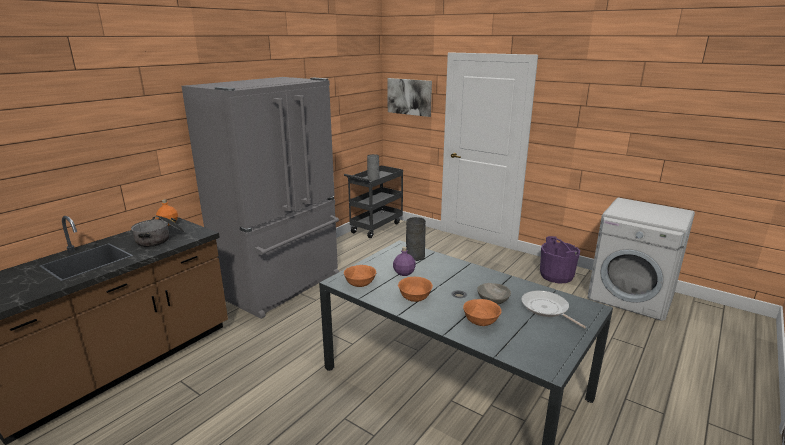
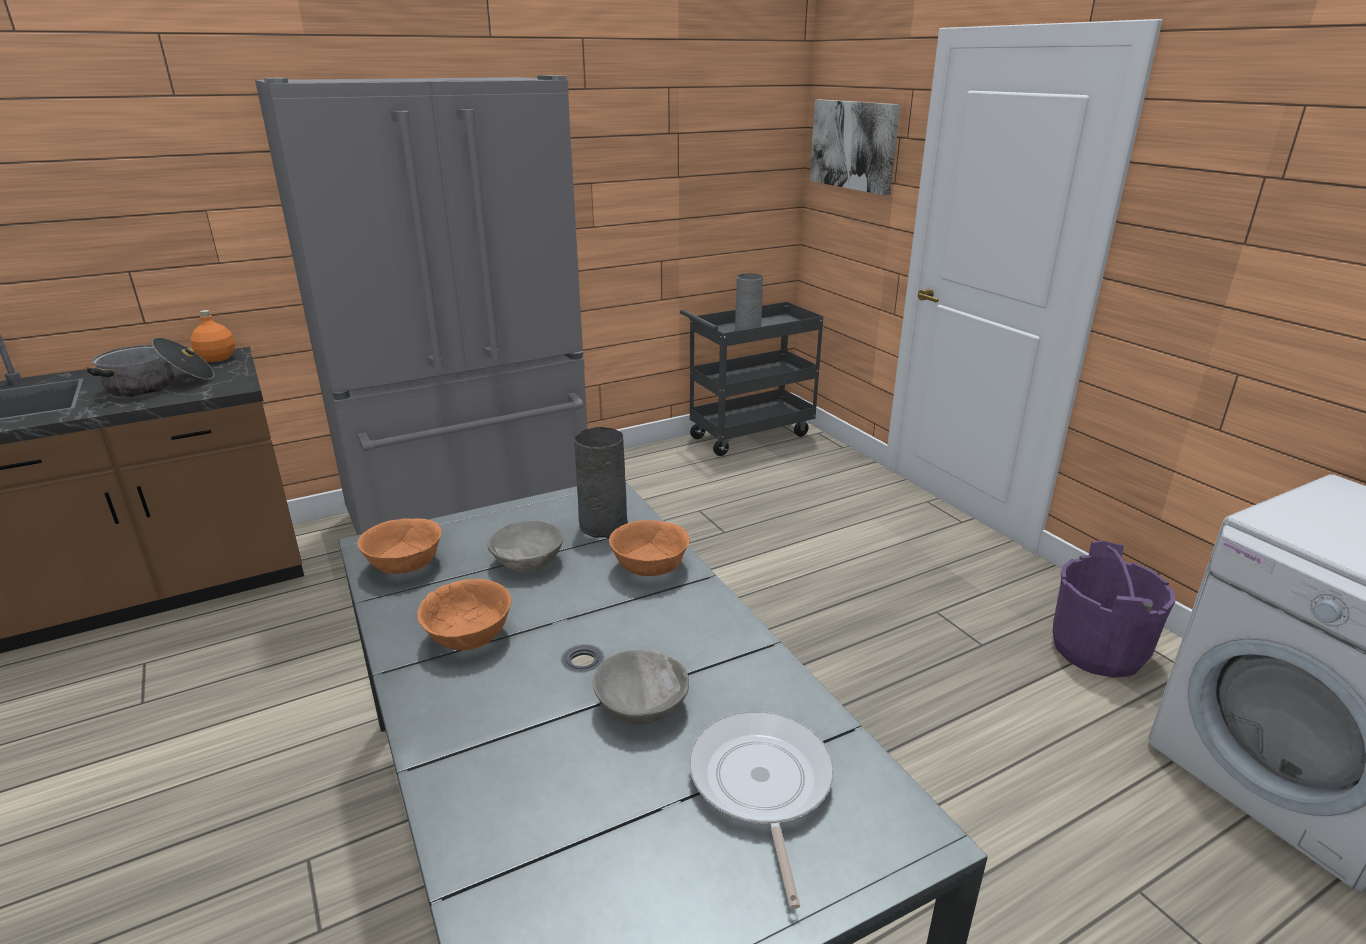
camera: 25 degrees right, 5 degrees up
(404, 273) = (529, 562): purple bottle -> grey bowl
(480, 322) = (535, 764): orange bowl -> orange bowl (650, 568)

